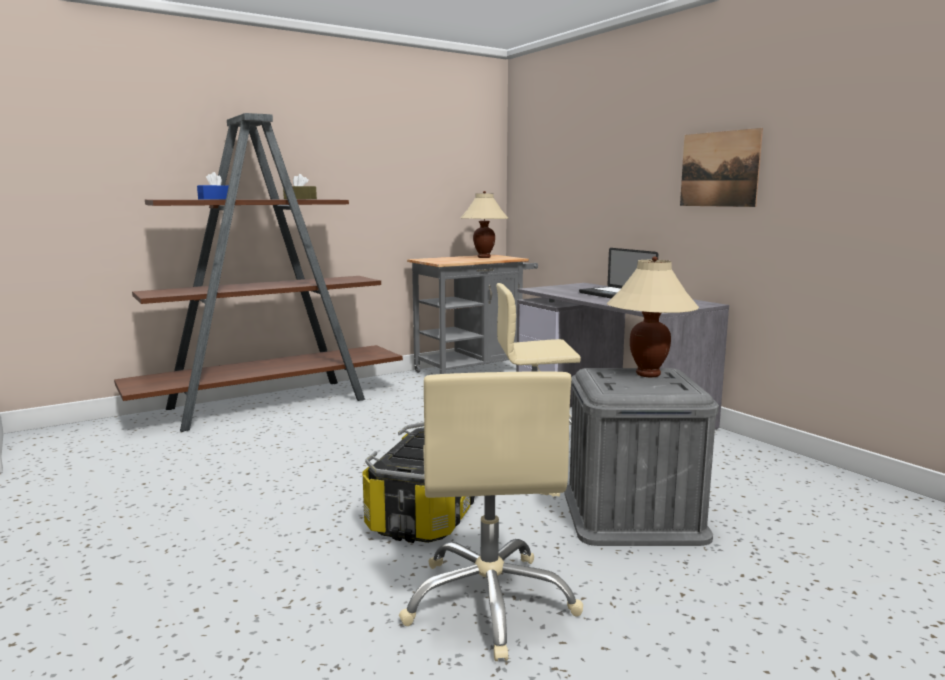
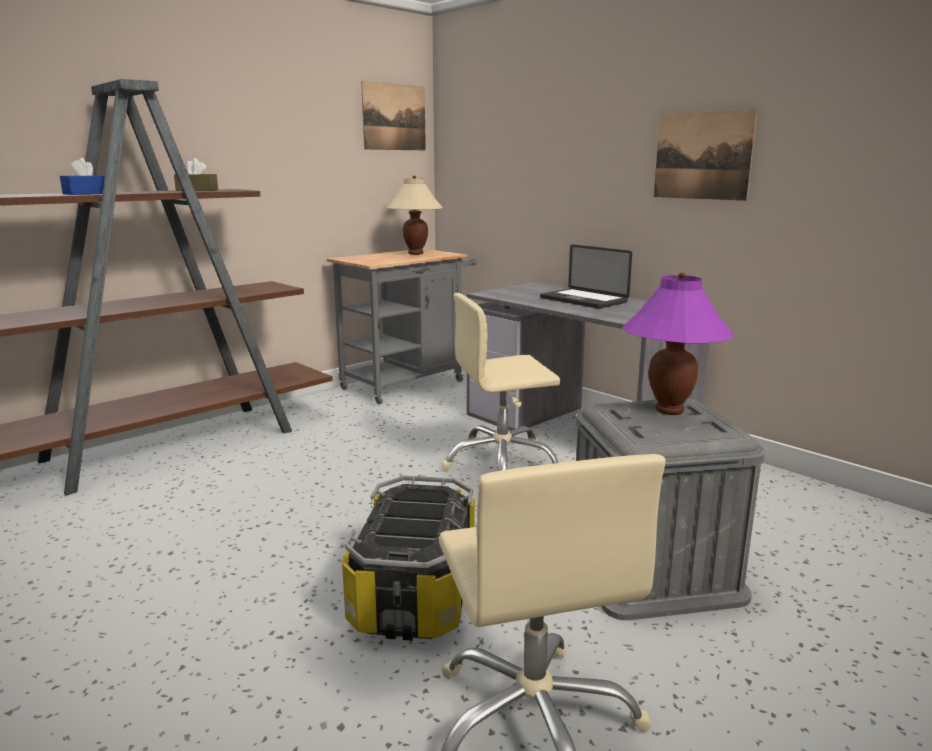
camera: 10 degrees left, 5 degrees up
(471, 143) = (394, 117): none -> picture
(648, 374) = (669, 410): beige table lamp -> purple table lamp

